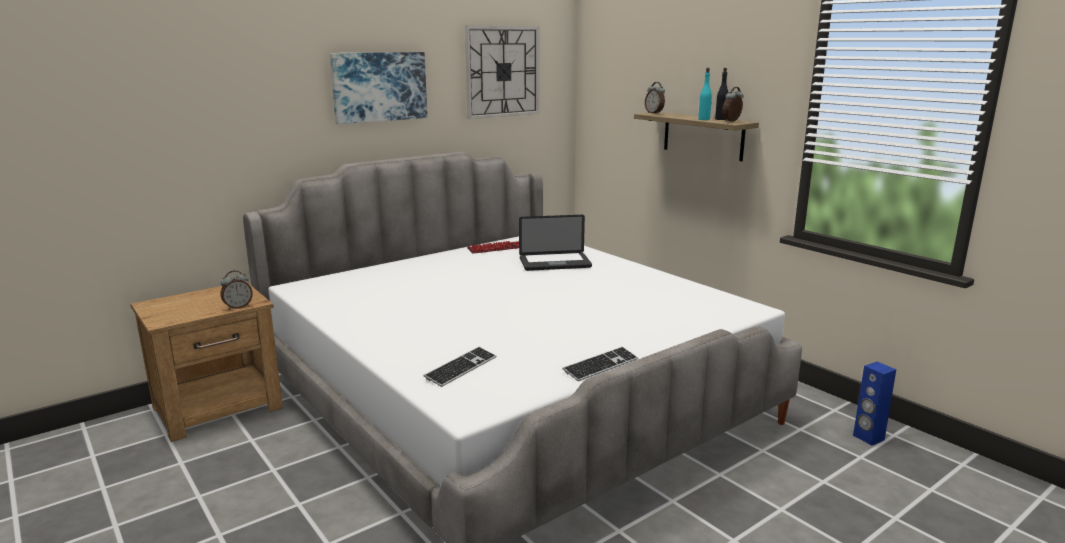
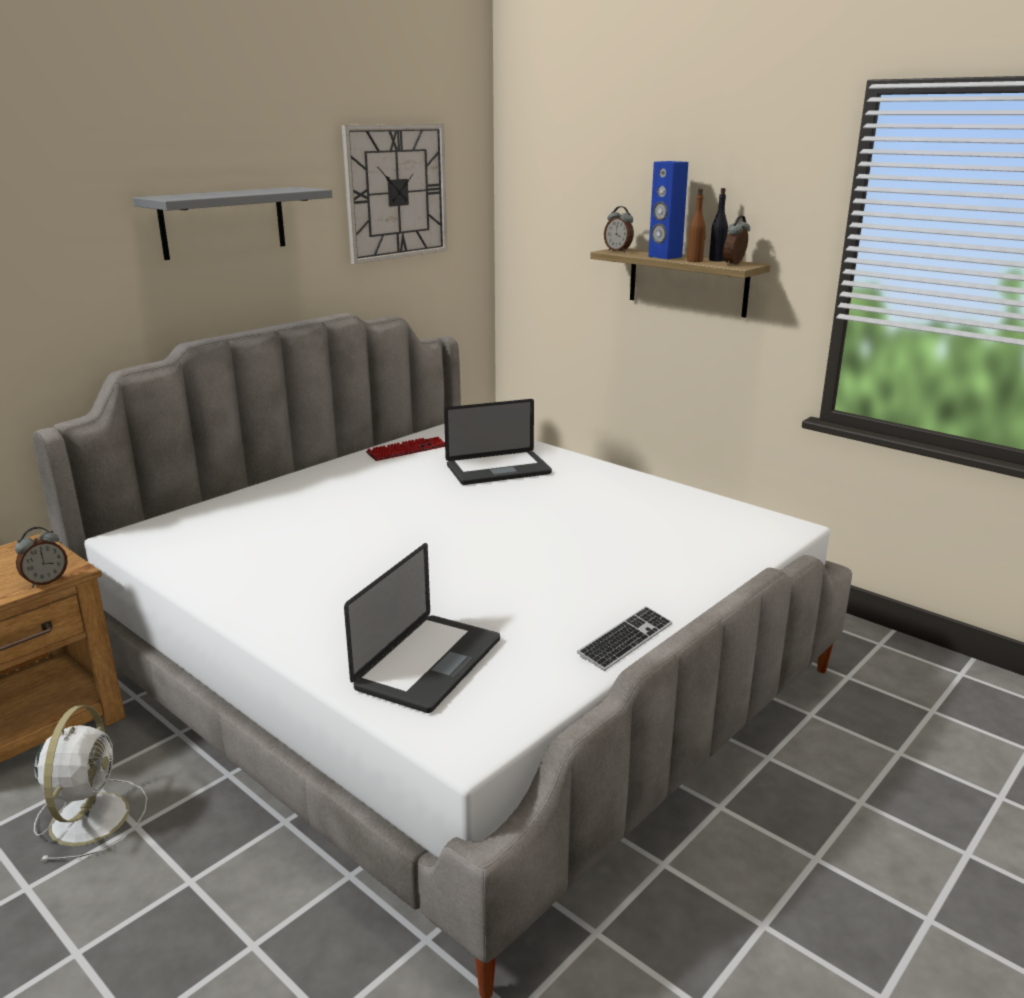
camera: 10 degrees left, 5 degrees up
(247, 461) = (91, 816): none -> white fan
(379, 86) = (223, 222): picture -> grey shelf
(461, 368) = (429, 664): keyboard -> laptop
(704, 119) = (695, 261): turquoise bottle -> brown bottle
(868, 438) = (932, 681): blue speaker -> blue speaker (664, 256)

